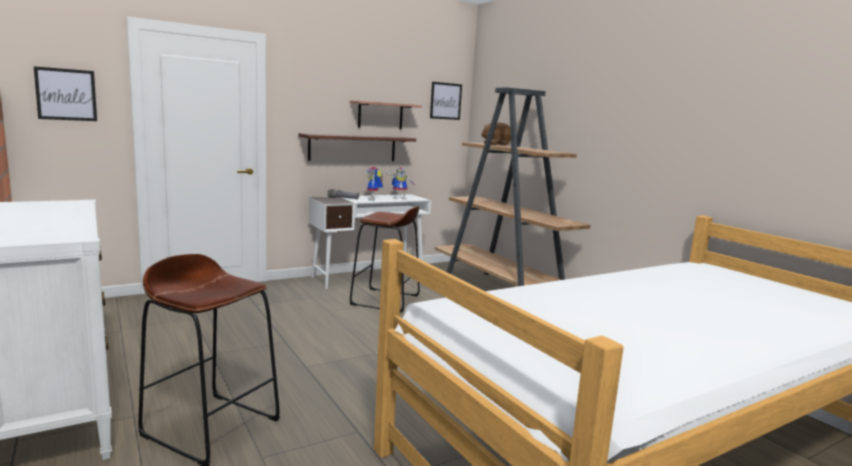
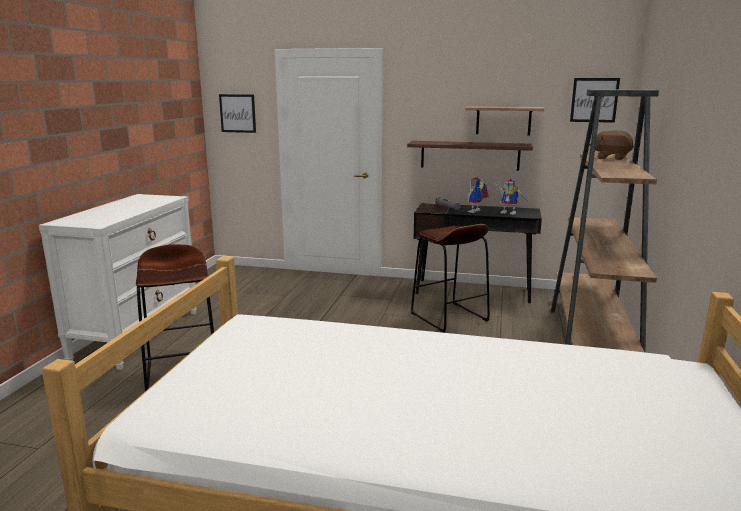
camera: 45 degrees right, 5 degrees up
(369, 277) = (473, 291): white desk -> black desk

